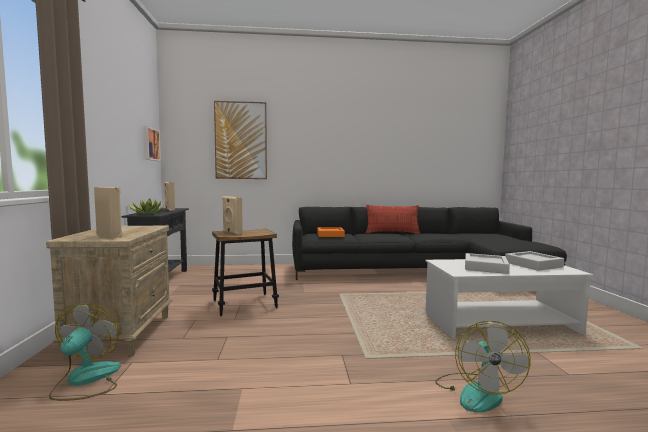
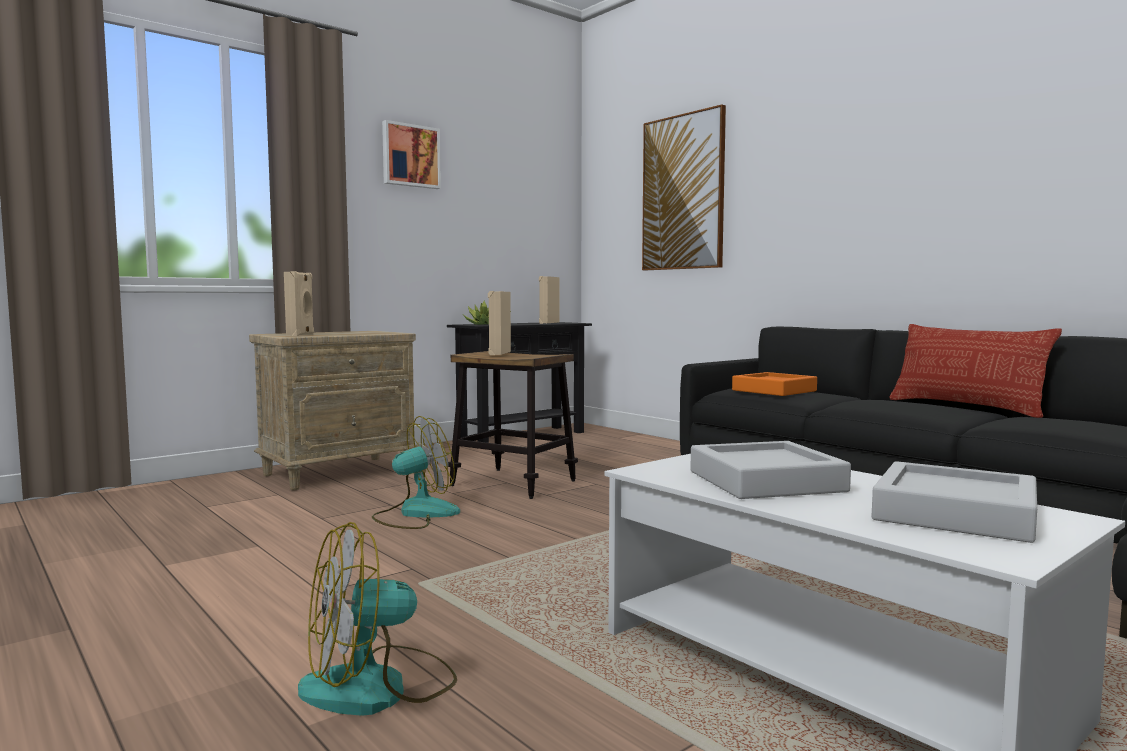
camera: 55 degrees right, 0 degrees up
(86, 380) = (227, 494): fan -> fan (416, 514)
(150, 144) = (544, 216): picture -> picture (410, 156)

